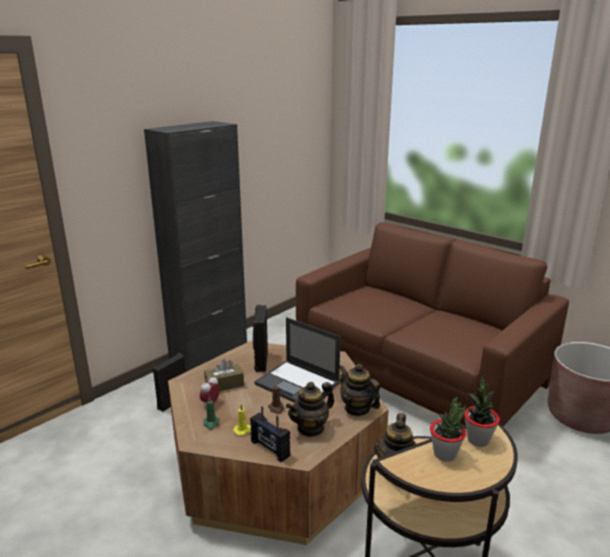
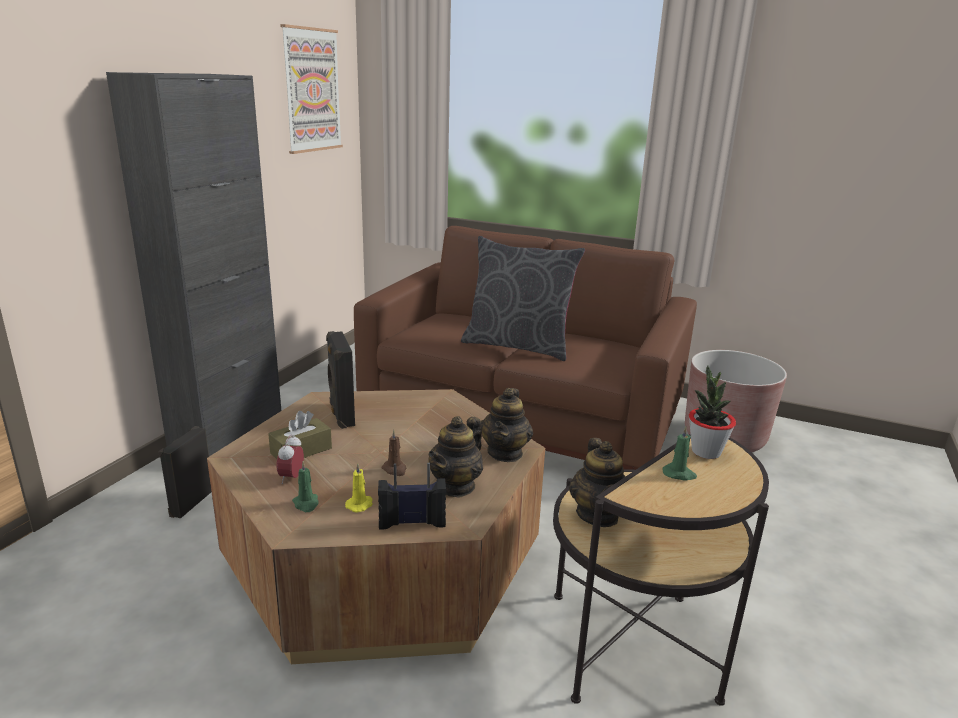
camera: 20 degrees left, 0 degrees up
(270, 449) = (412, 522): radio -> radio turned 150 degrees clockwise
(291, 121) = (312, 90): none -> picture
(298, 384) = (409, 435): laptop -> none
(357, 408) = (505, 453): teapot -> teapot turned 105 degrees counterclockwise
(408, 321) = (518, 345): none -> grey pillow
(445, 454) = (679, 474): potted plant -> green candle

